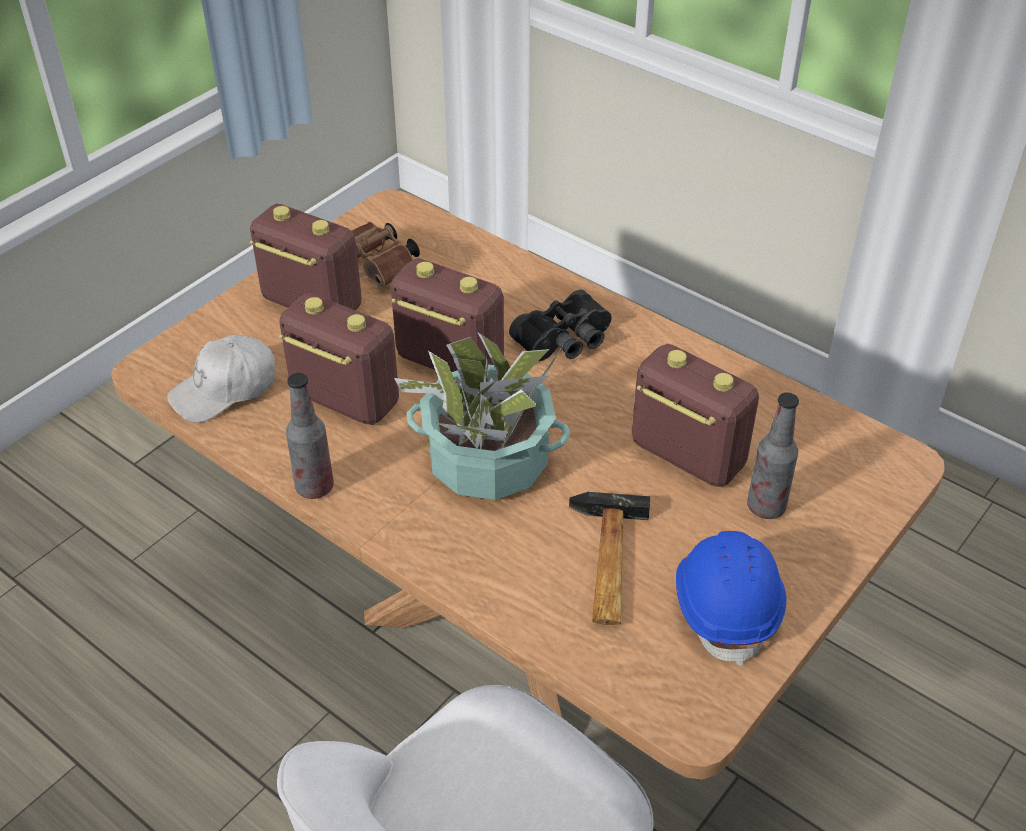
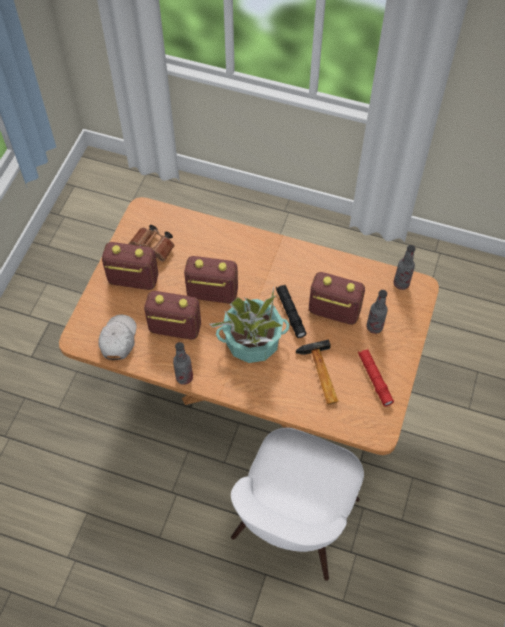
camera: 20 degrees left, 15 degrees up
(225, 390) = (118, 340): white cap -> white cap turned 150 degrees clockwise
(566, 341) = (259, 266): black binoculars -> none
(592, 434) = (290, 313): none -> black flashlight
(726, 606) = (374, 379): blue hard hat -> red flashlight
(858, 444) = (401, 283): none -> bottle

